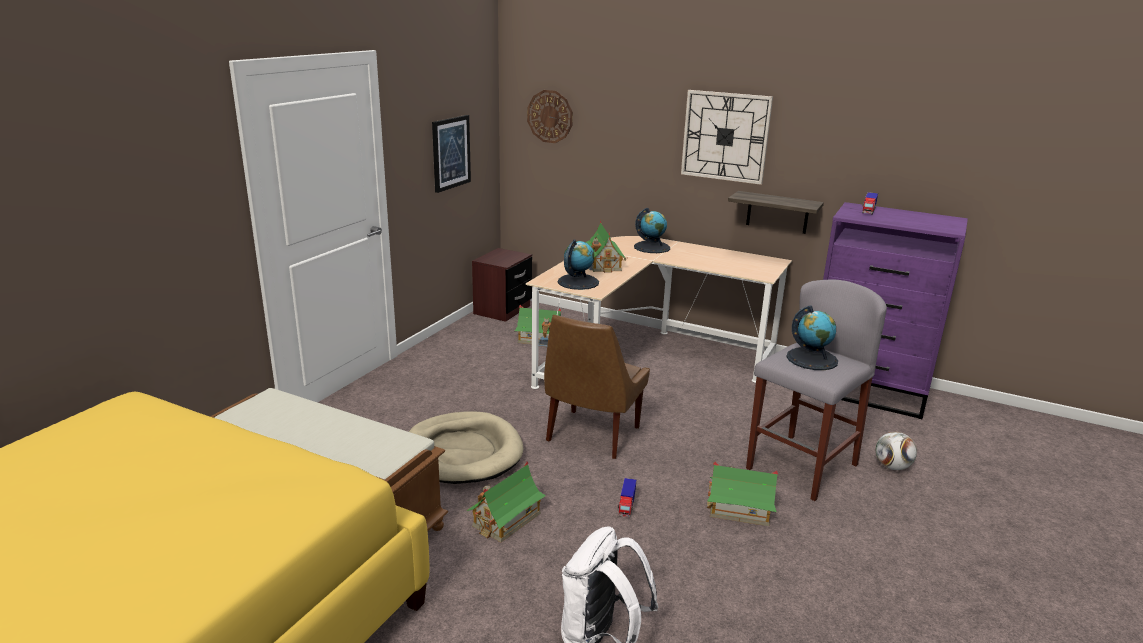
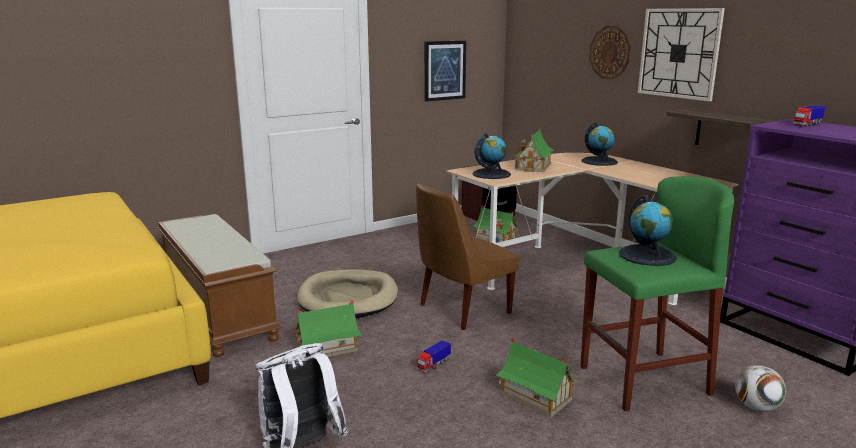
camera: 30 degrees right, 5 degrees down
(550, 116) = (539, 44): wall clock -> wall clock (610, 52)
(801, 466) = (643, 380): grey stool -> green stool

